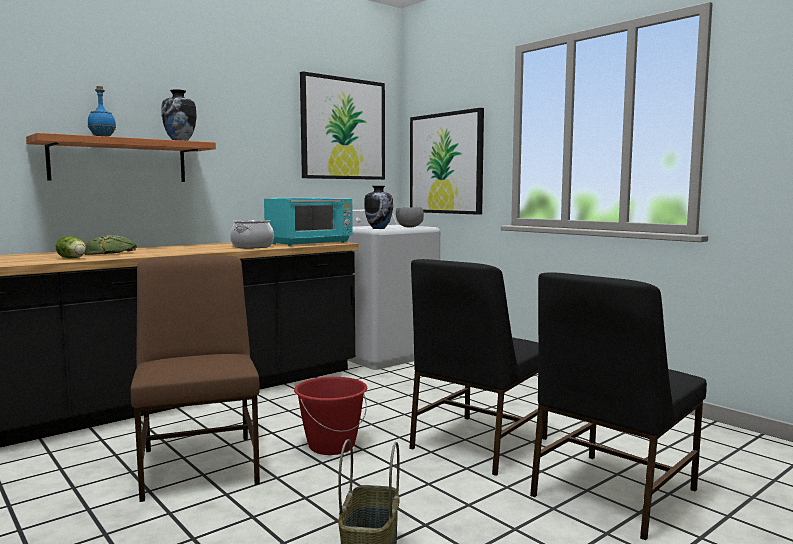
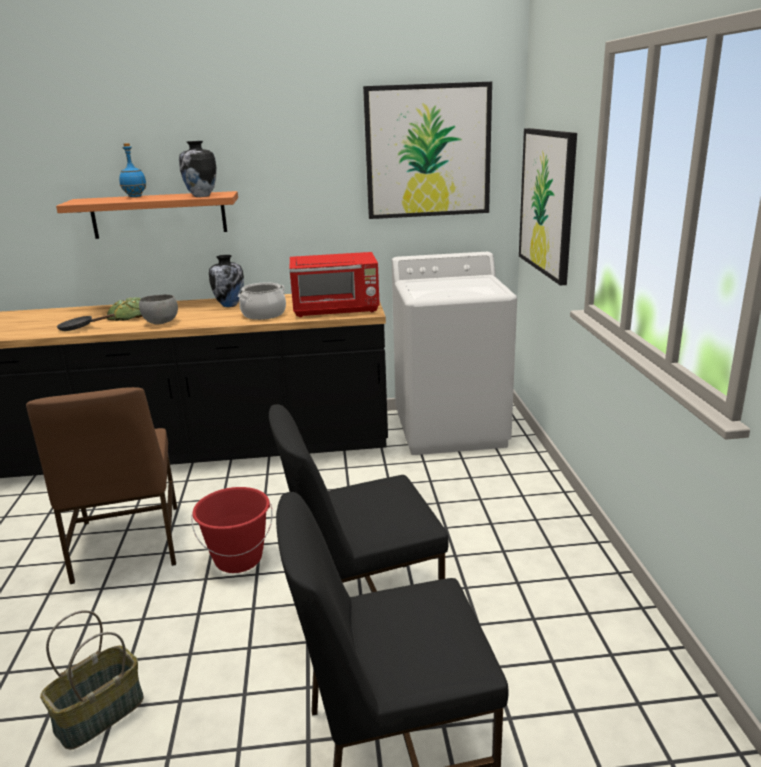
camera: 35 degrees right, 15 degrees up
(73, 258) = (80, 328): lettuce -> black frying pan
(201, 464) = (126, 544): brown chair -> brown chair turned 150 degrees clockwise
(310, 243) = (336, 310): turquoise microwave -> red microwave
(379, 228) = (427, 293): vase -> vase (230, 305)
(409, 227) = (474, 291): grey bowl -> grey bowl (160, 323)

